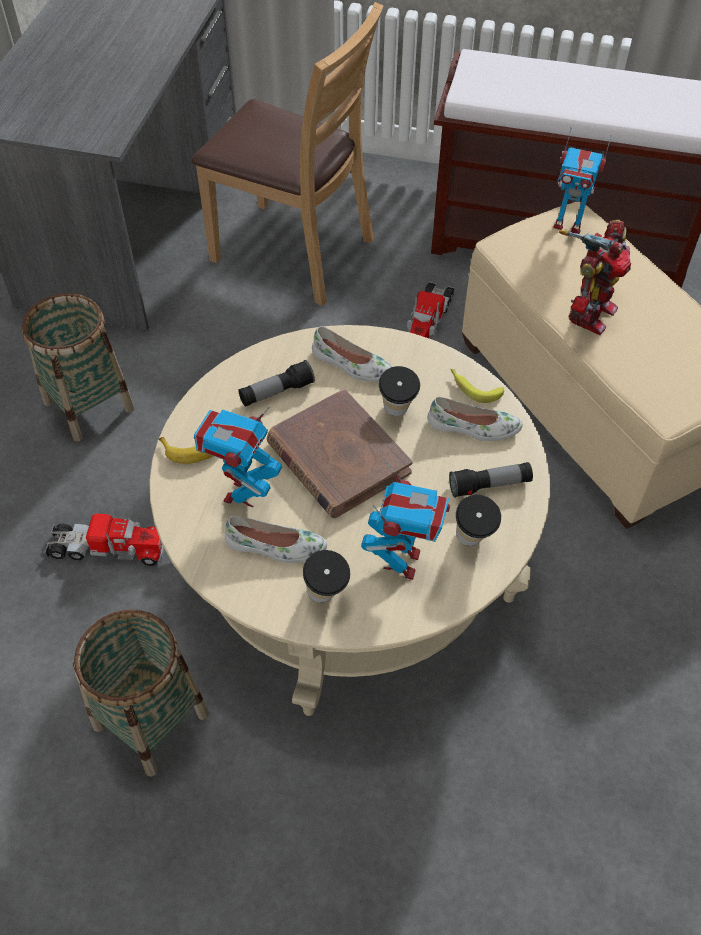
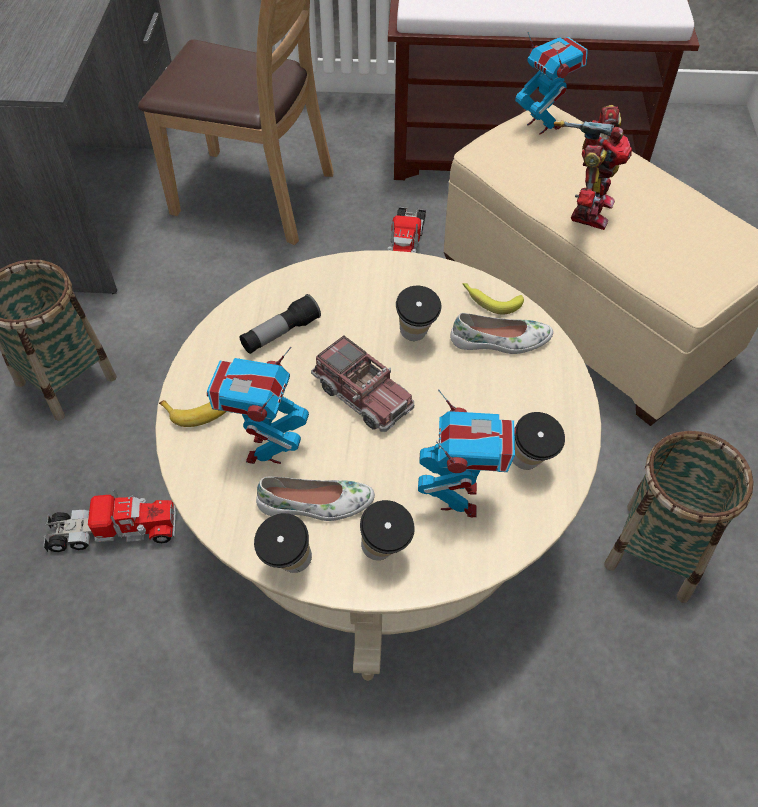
camera: 10 degrees left, 0 degrees up
(151, 720) = (195, 717): basket -> basket (657, 551)
(241, 595) = (288, 567): none -> cup
(337, 458) = (363, 395): brown book -> toy truck
(352, 365) = (356, 294): white shoe -> none
(489, 486) = (533, 401): flashlight -> none
(568, 224) = (542, 125): toy robot -> toy robot turned 135 degrees counterclockwise

